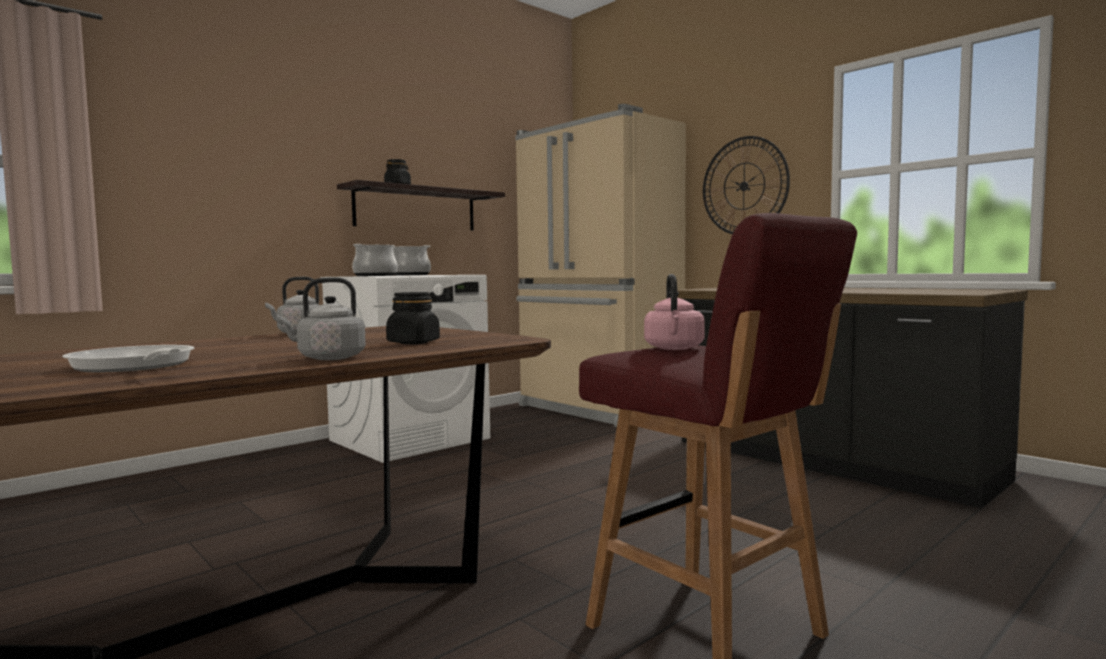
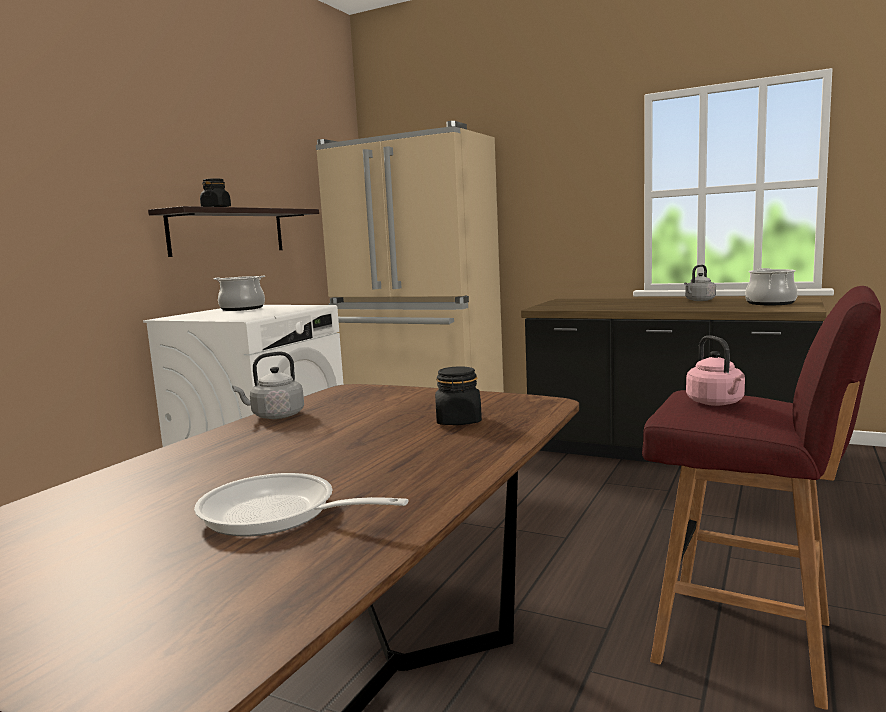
camera: 20 degrees left, 5 degrees up
(327, 358) = (455, 464): grey kettle -> grey kettle (699, 300)
(375, 275) = (218, 316): cooking pot -> cooking pot (770, 303)
(744, 186) = (557, 201): wall clock -> none

